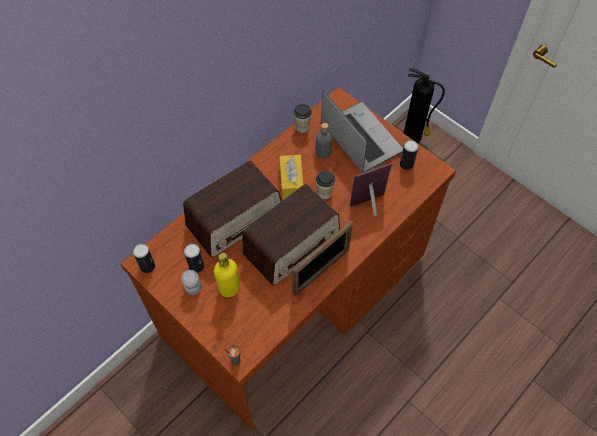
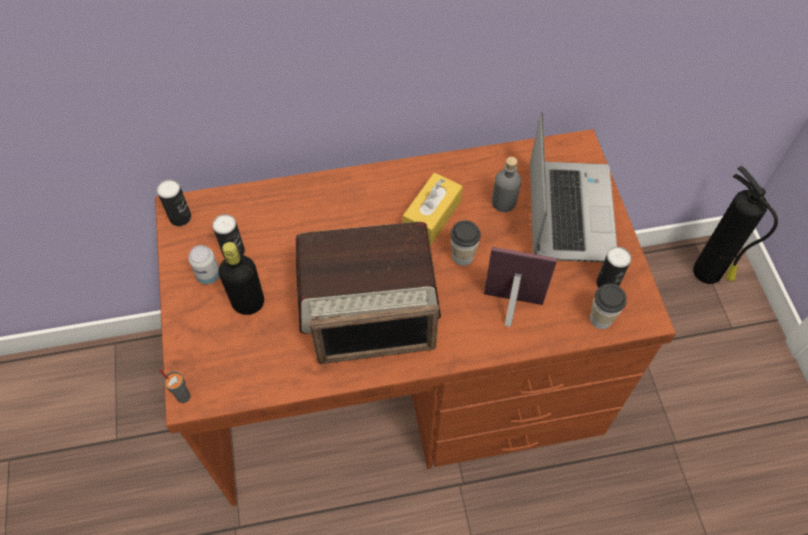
camera: 35 degrees right, 0 degrees up
(229, 288) = (248, 303): yellow bottle -> black bottle
(235, 219) = (325, 222): radio -> none
(302, 127) = (501, 155): cup -> cup (601, 318)

